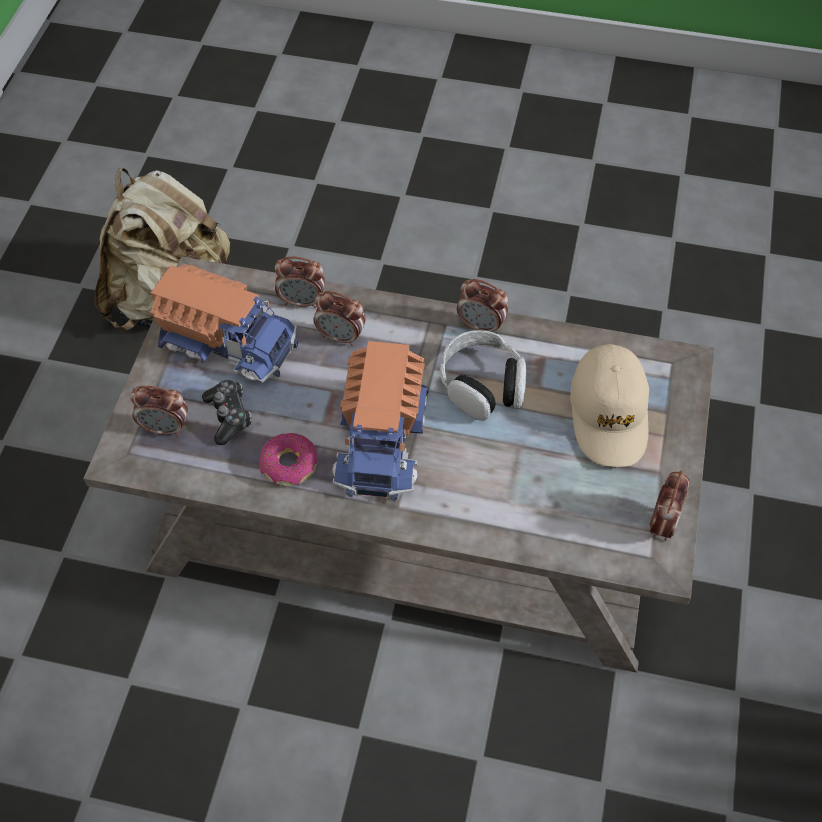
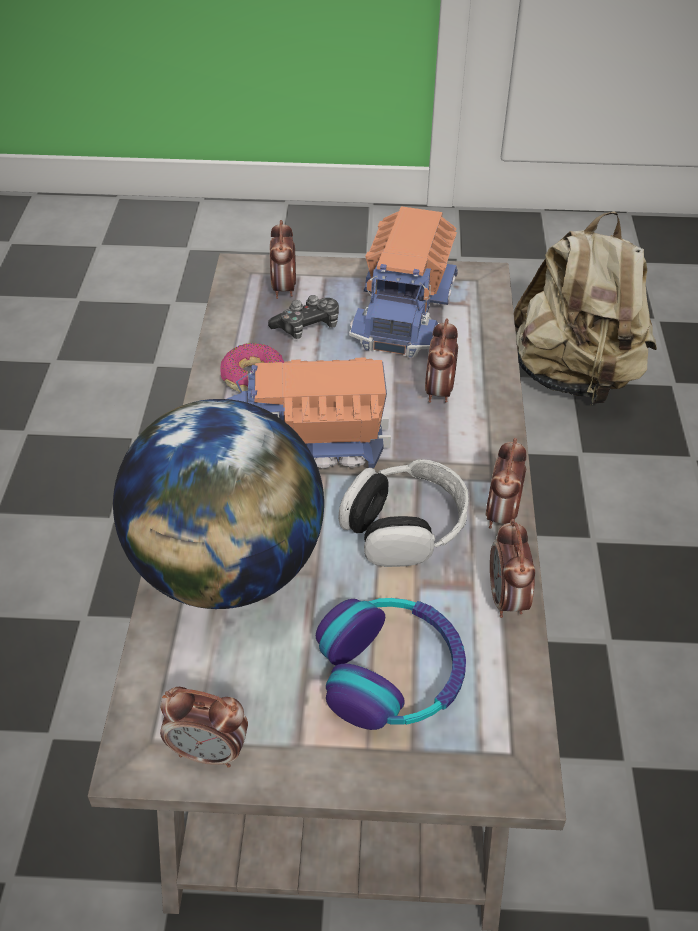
camera: 80 degrees right, 10 degrees down
(302, 301) = (480, 355): alarm clock -> alarm clock (507, 599)
(508, 501) = (228, 569): none -> globe
(609, 413) = (391, 673): beige cap -> headphones

